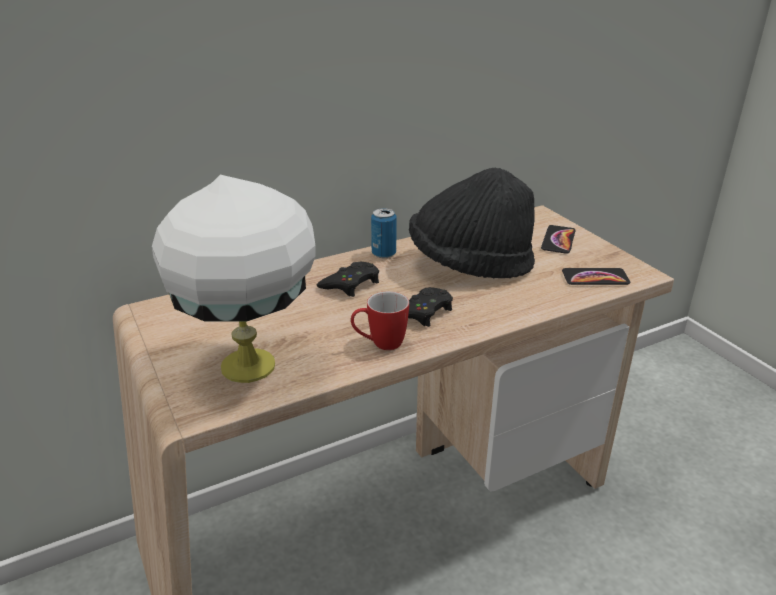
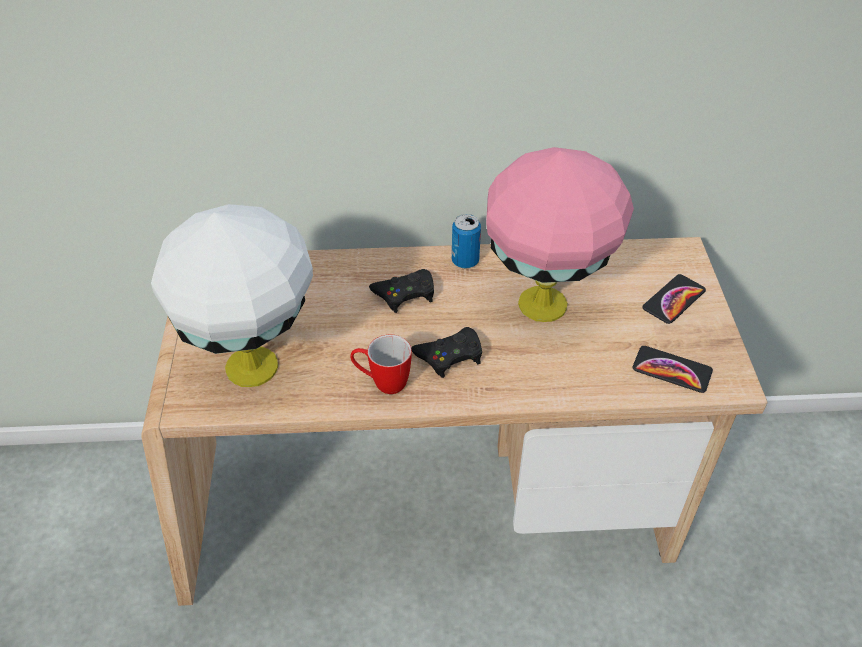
camera: 25 degrees right, 15 degrees up
(470, 264) = (545, 305): black hat -> pink table lamp

